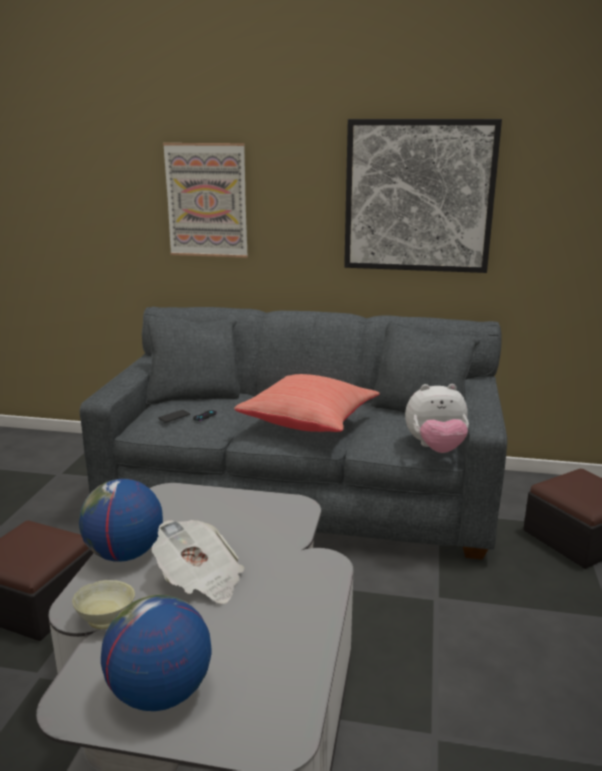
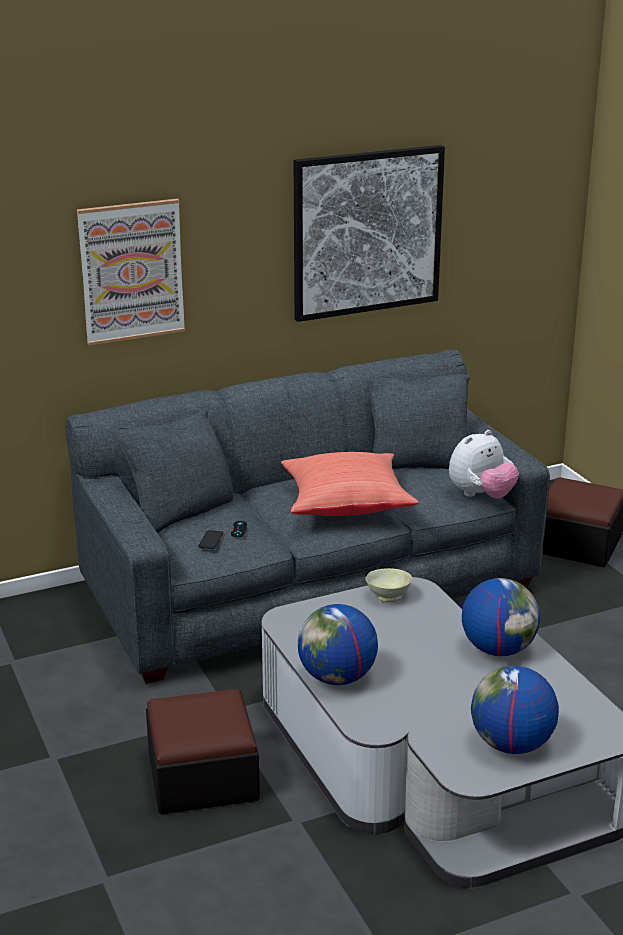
camera: 35 degrees left, 5 degrees up
(107, 619) = (403, 723): beige bowl -> beige bowl (389, 596)
(200, 580) = (427, 671): newspaper -> none
(290, 588) = (498, 649): none -> globe

